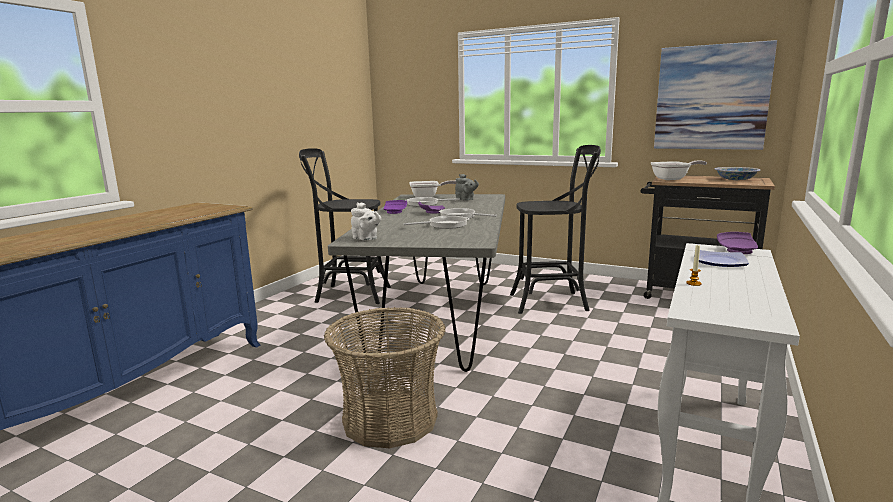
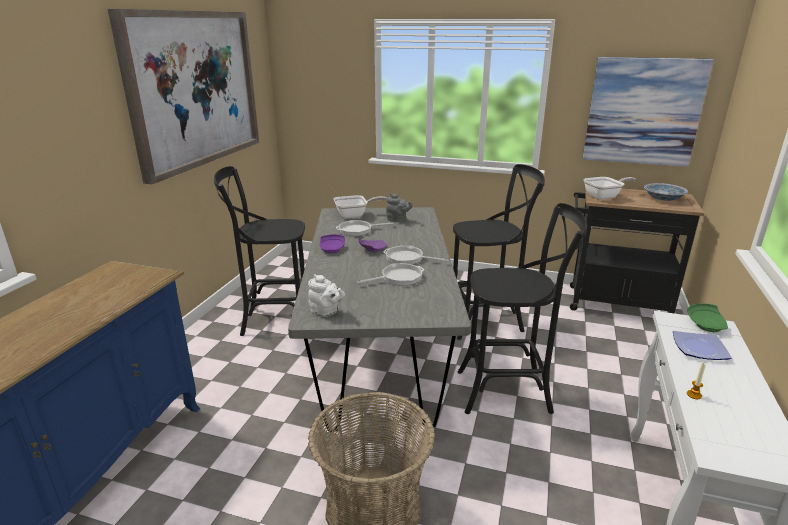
camera: 10 degrees left, 10 degrees up
(295, 85) = (195, 89): none -> picture
(556, 350) = (508, 391): none -> black stool
(738, 250) = (706, 325): purple plate -> green plate

